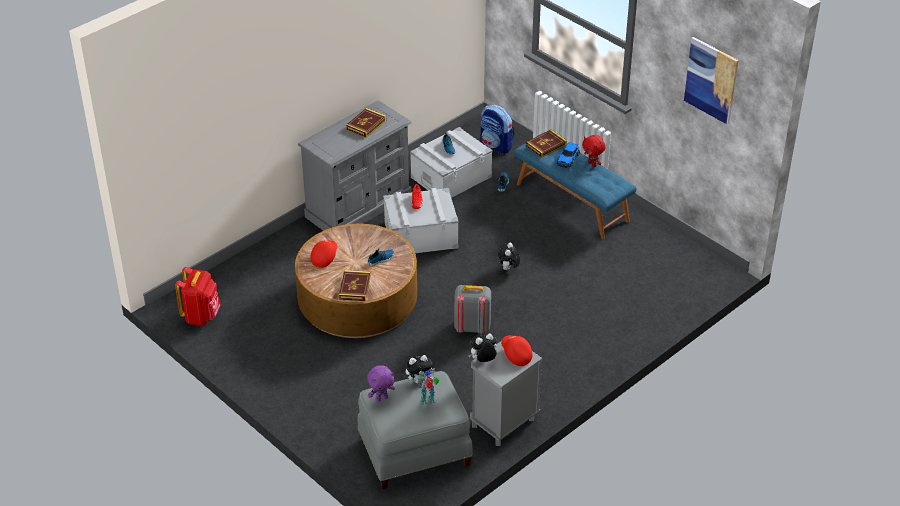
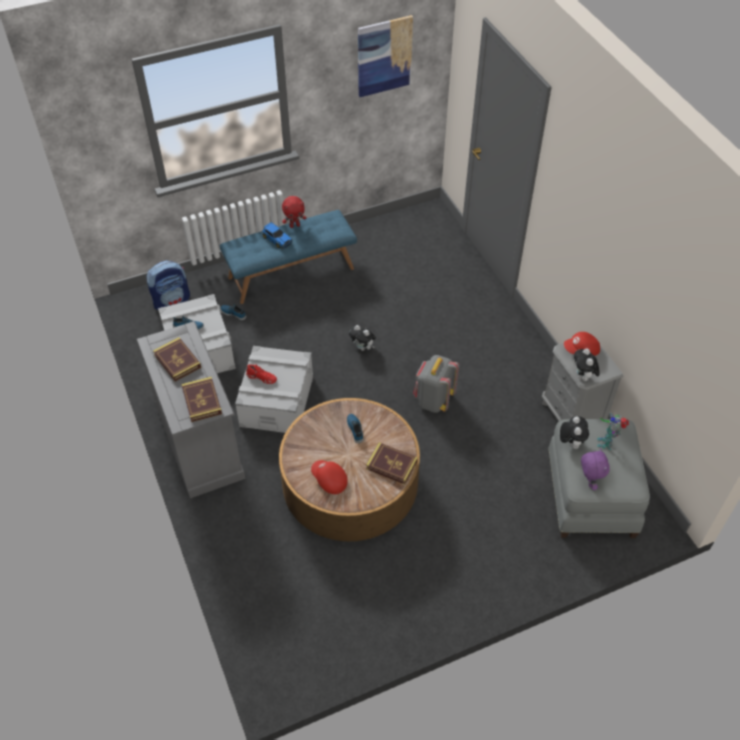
camera: 70 degrees left, 10 degrees up
(201, 316) = (312, 650): red backpack -> none
(546, 145) = (247, 248): book -> book (202, 401)

